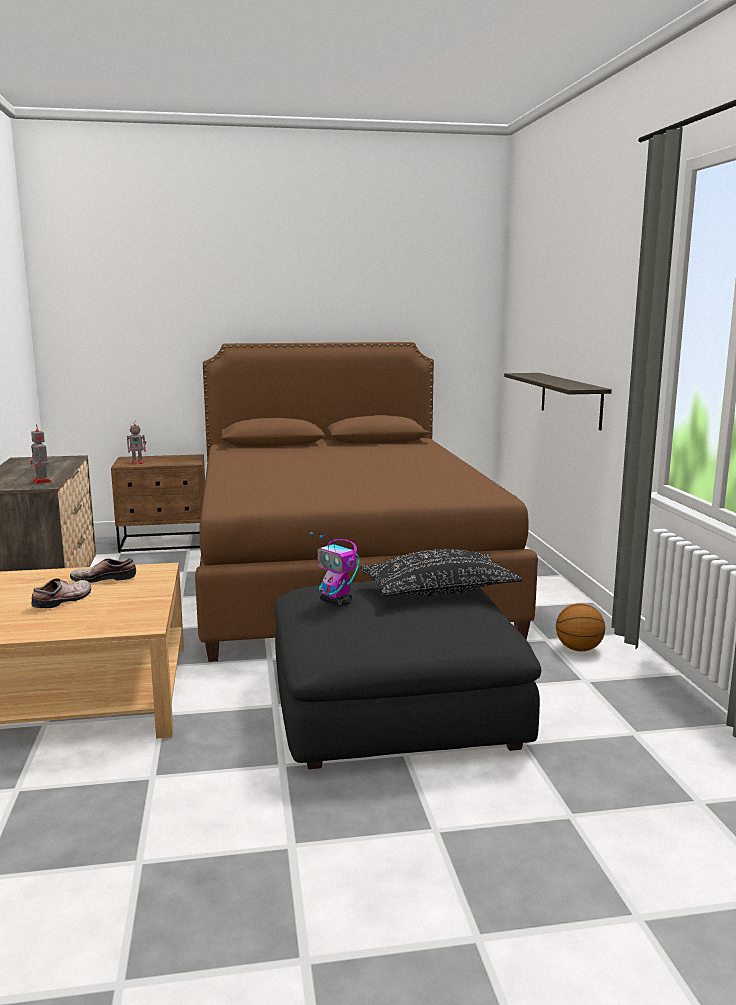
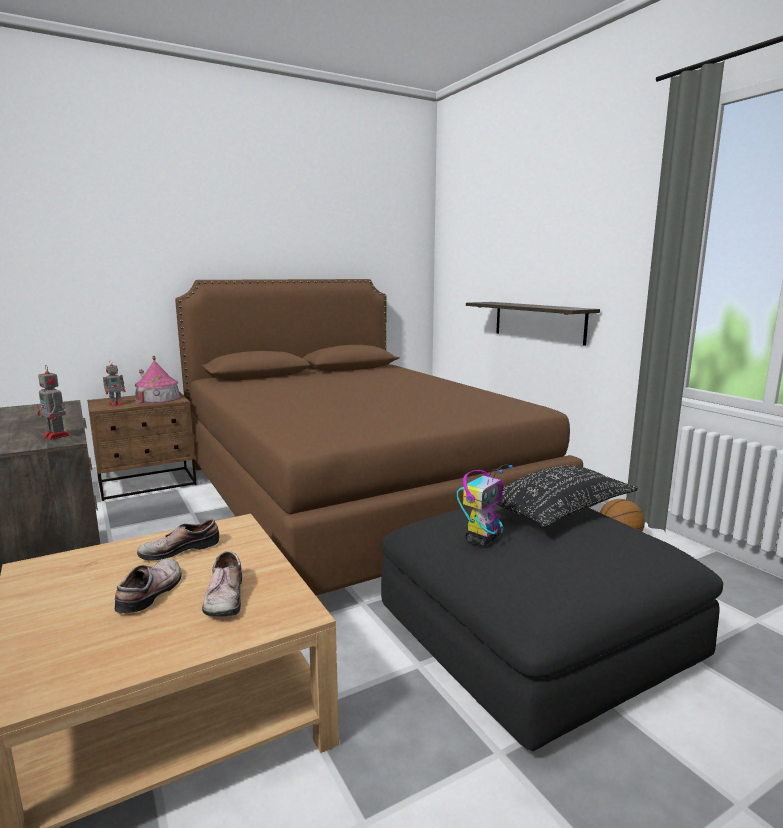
camera: 20 degrees left, 0 degrees up
(105, 609) = (223, 597): none -> shoe
(178, 459) = (158, 398): none -> toy house
(336, 602) = (482, 539): toy robot -> toy robot turned 75 degrees counterclockwise

